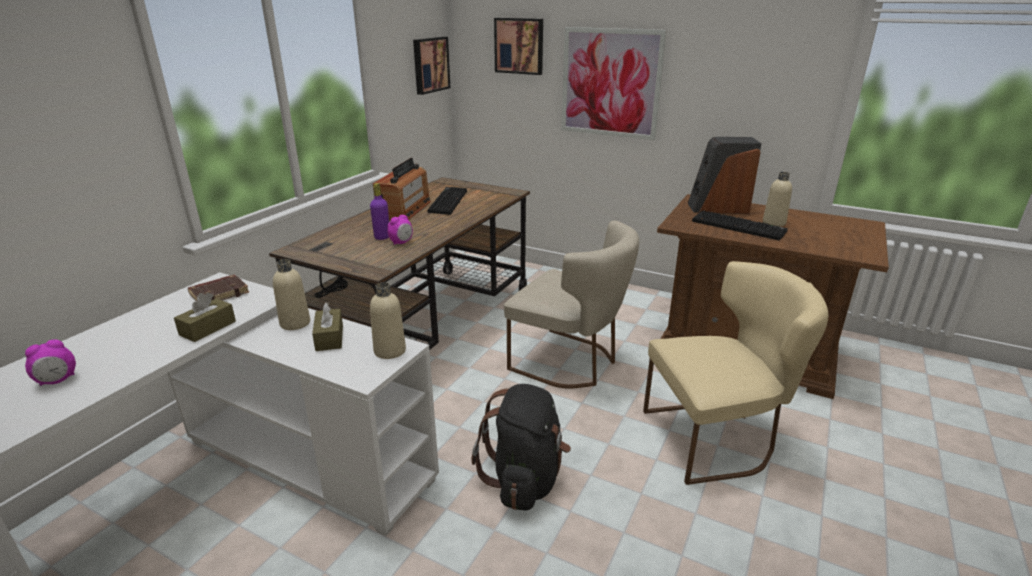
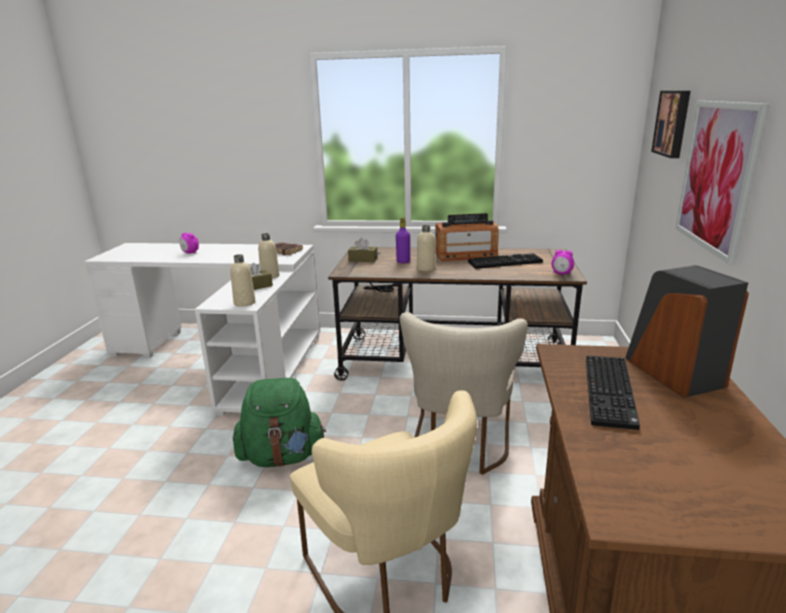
camera: 70 degrees right, 5 degrees down
(208, 328) = (245, 259): brown tissue box -> brown tissue box (363, 259)
(401, 242) = (398, 268): alarm clock -> alarm clock (561, 274)
(430, 65) = (600, 138): picture -> none
(525, 479) = (282, 457): black backpack -> green backpack
(774, 223) = (670, 419): beige bottle -> beige bottle (426, 268)

